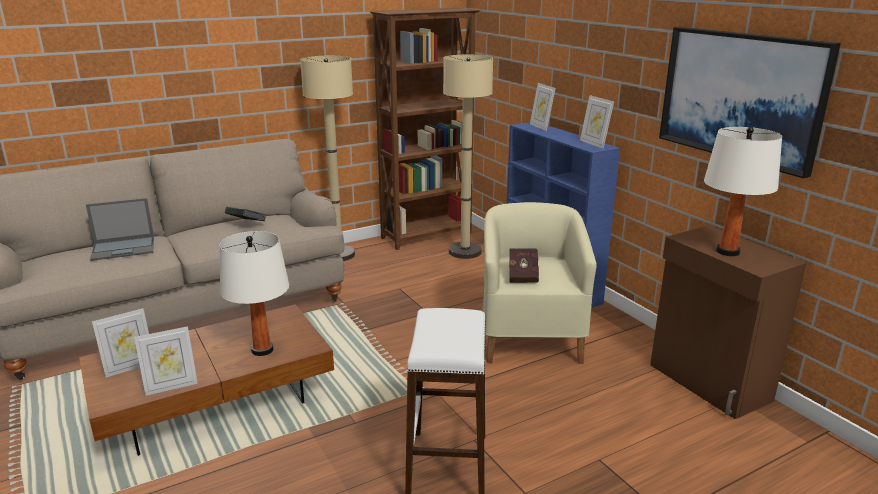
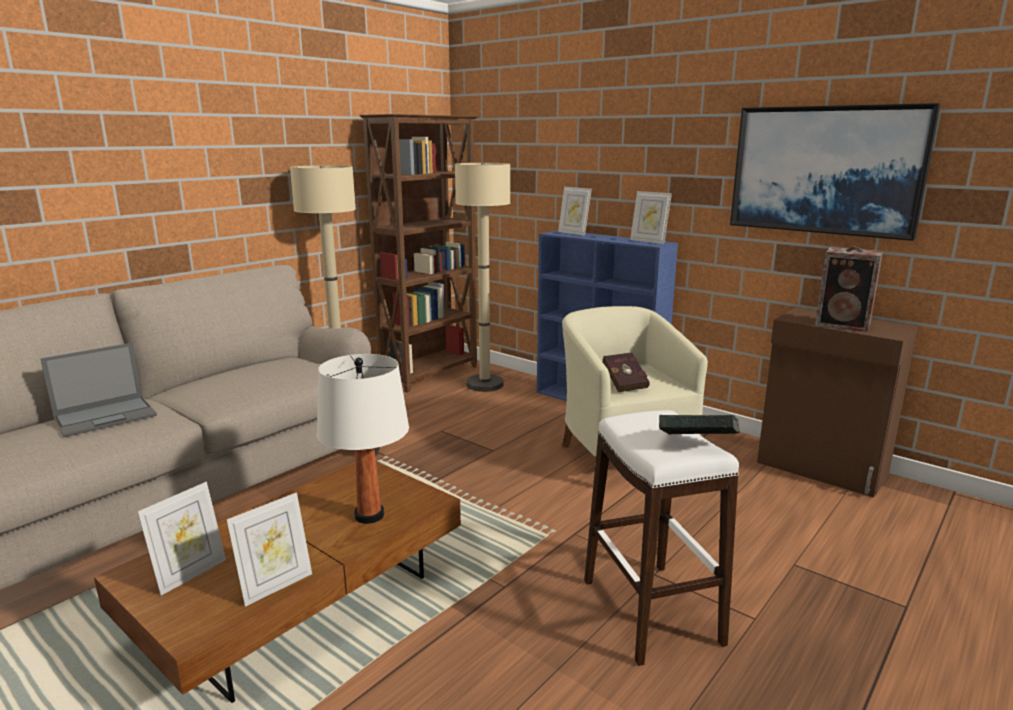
camera: 20 degrees left, 5 degrees down
(247, 225) = (263, 370): book -> book (697, 446)
(728, 252) = (844, 325): white table lamp -> speaker

